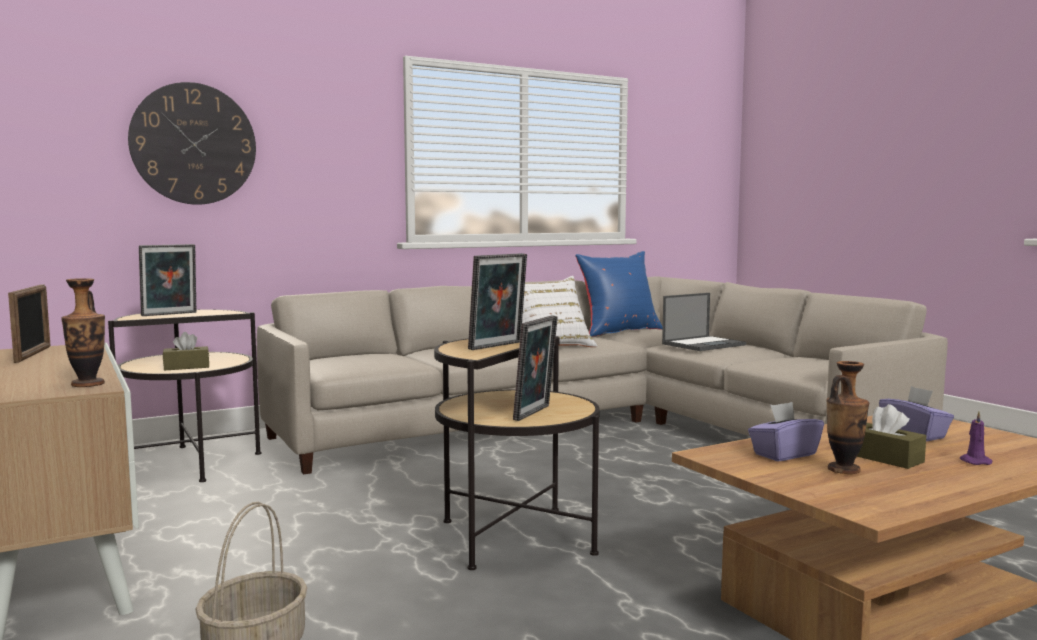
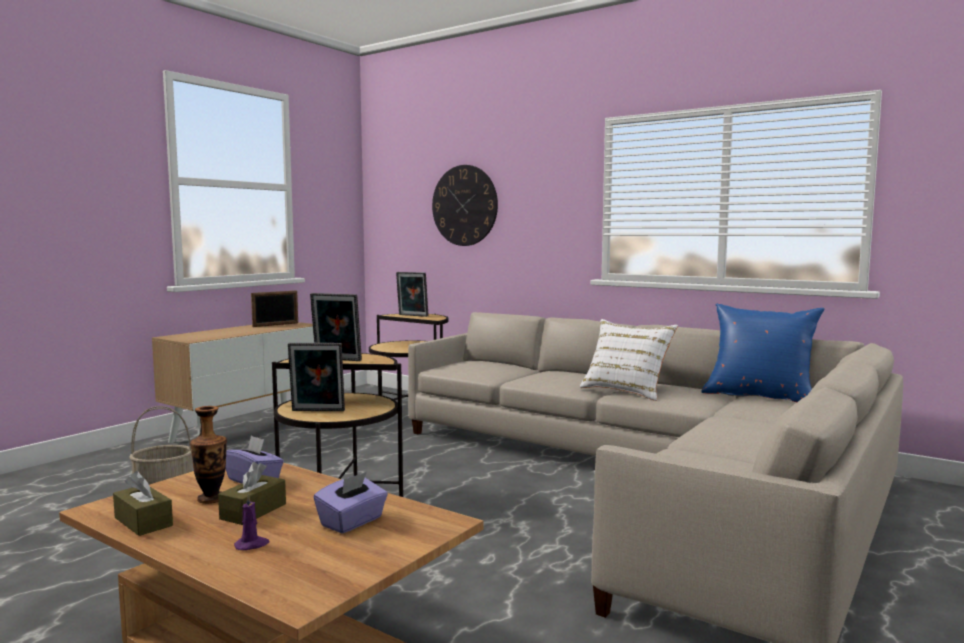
camera: 65 degrees right, 0 degrees up
(87, 384) = (201, 338): vase -> none
(186, 367) = (392, 348): brown tissue box -> brown tissue box (143, 522)
(704, 344) = (739, 426): laptop -> none

